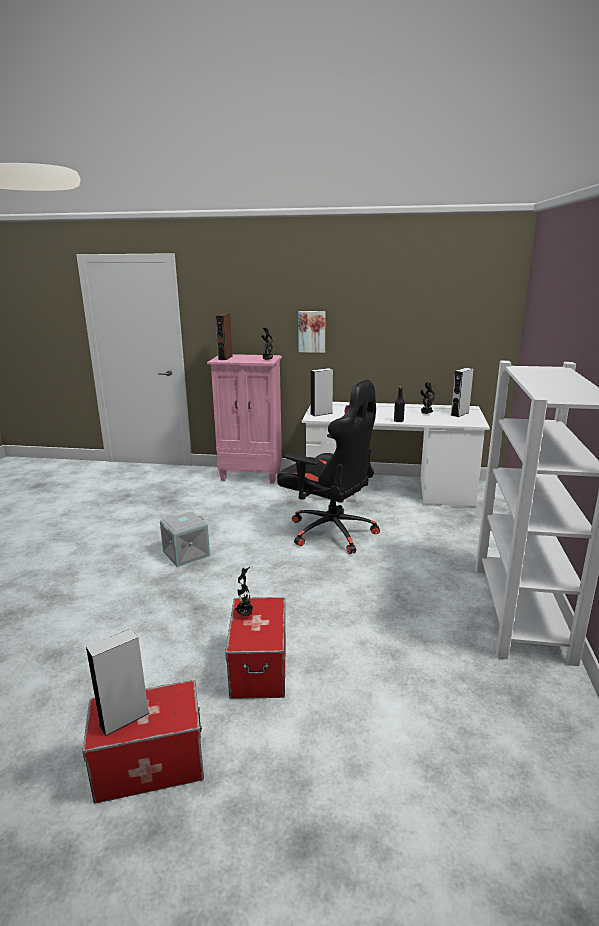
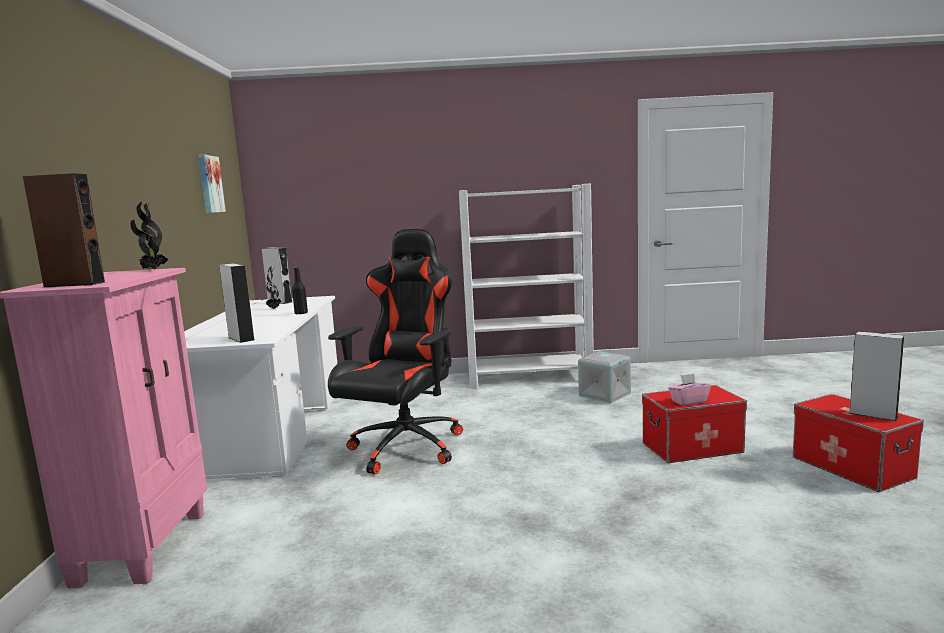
camera: 100 degrees left, 10 degrees down
(186, 553) = (500, 541): grey storage box -> grey storage box (604, 394)
(245, 615) = (688, 401): potted plant -> pink tissue box
(312, 331) = (116, 220): picture -> picture (209, 184)

